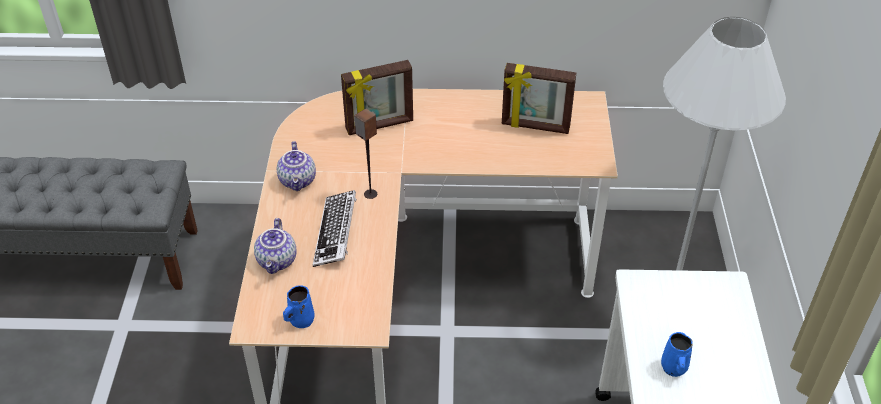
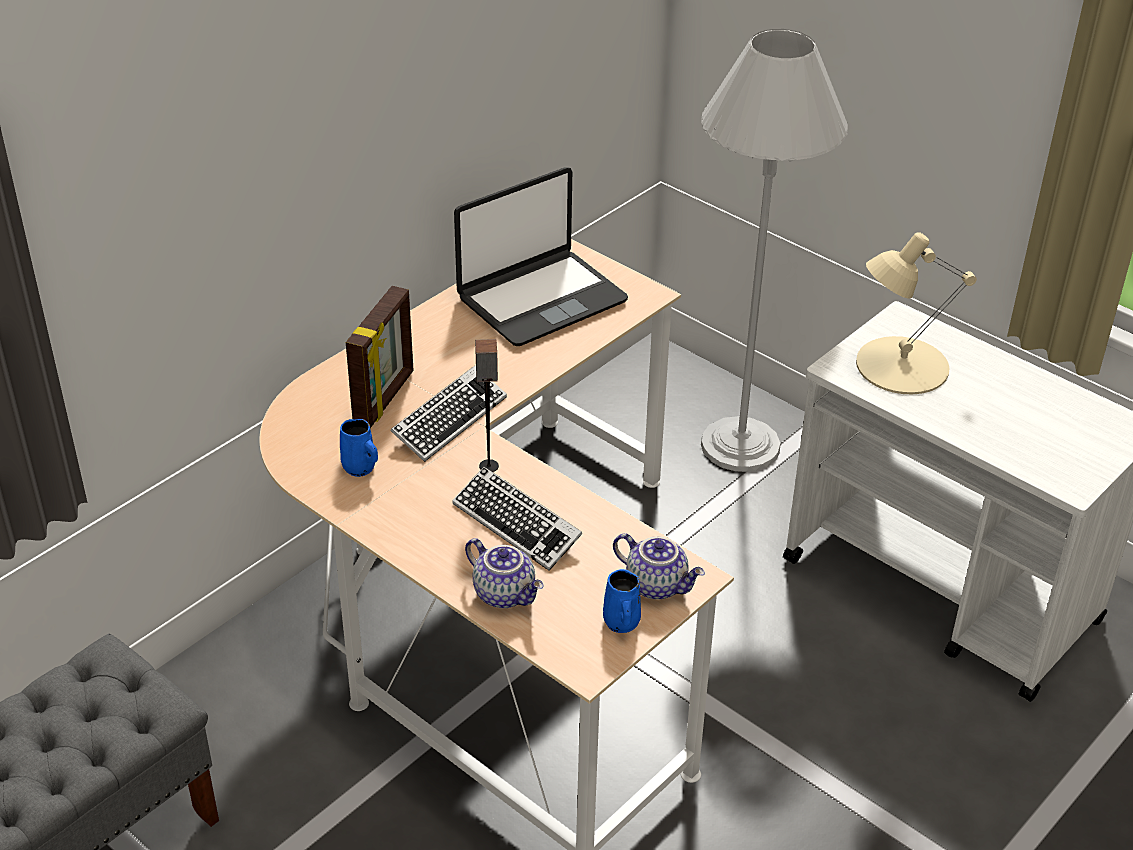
camera: 50 degrees left, 5 degrees down
(298, 181) = (392, 508): teapot -> teapot (657, 584)
(390, 157) = (449, 420): none -> keyboard
(535, 127) = (541, 299): picture frame -> laptop
(674, 368) = (964, 410): blue mug -> blue mug (360, 468)
(679, 311) = (900, 365): none -> beige table lamp

